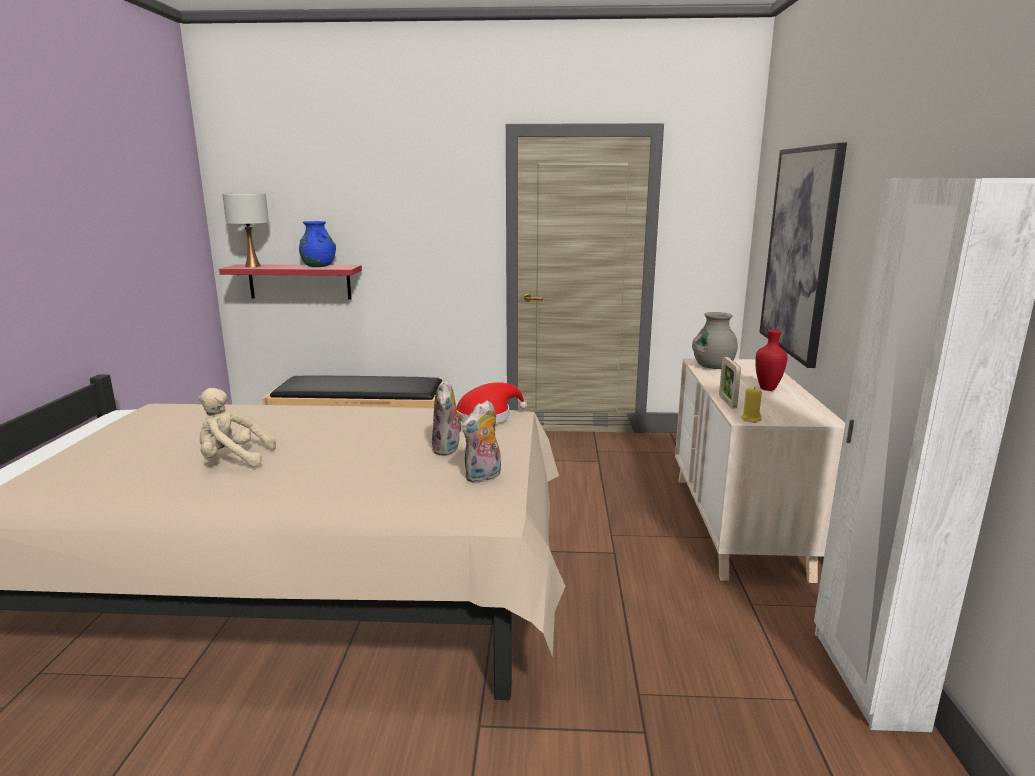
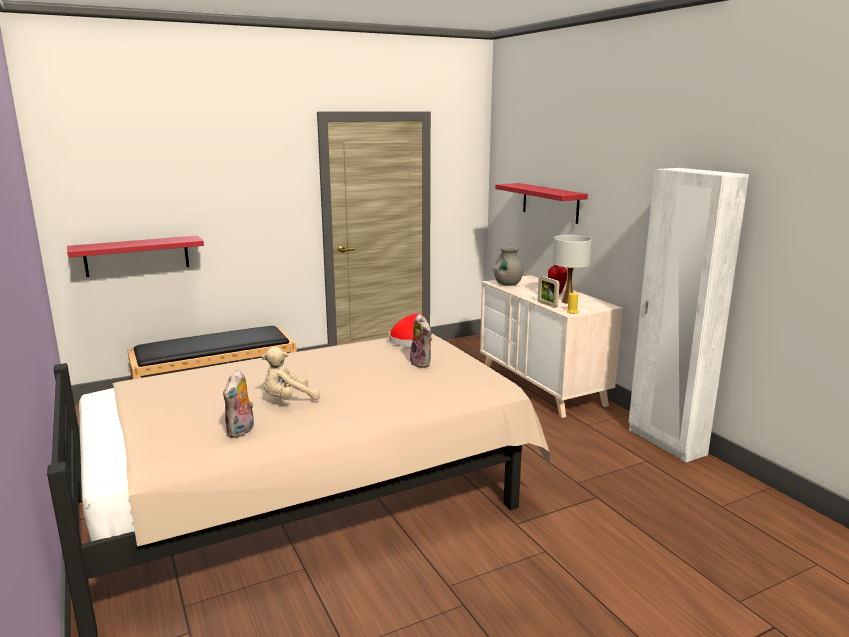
camera: 30 degrees left, 0 degrees up
(253, 266) = (95, 246): white table lamp -> white table lamp (568, 302)
(318, 266) = (163, 240): blue vase -> none
(483, 477) = (469, 373): plush toy -> plush toy (241, 431)
(800, 252) = (550, 202): picture -> red shelf

